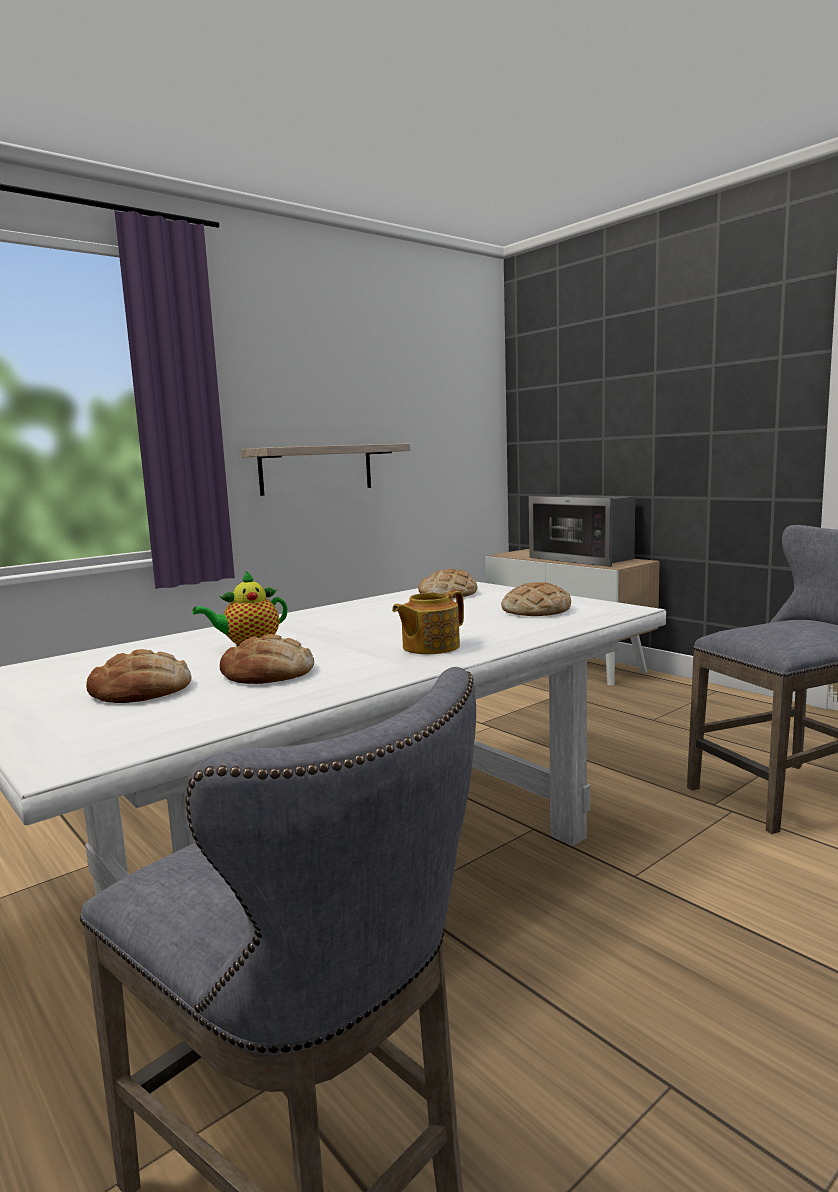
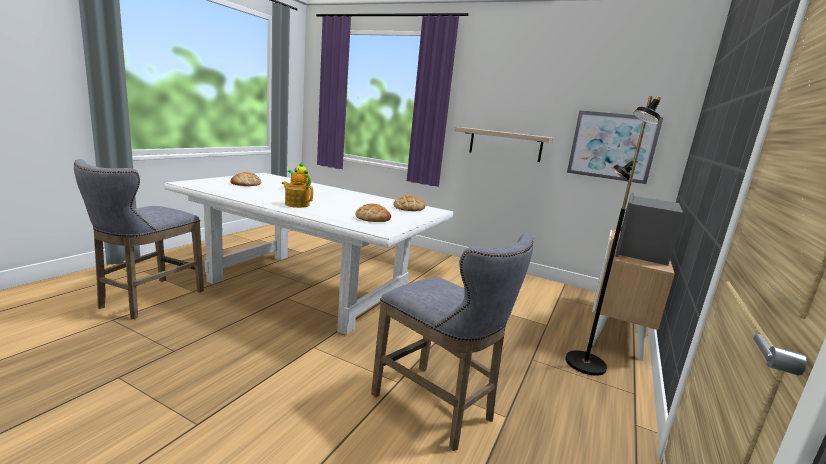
camera: 65 degrees right, 5 degrees up
(268, 673) = (262, 191): bread -> none
(444, 446) = (612, 146): none -> picture
(659, 697) = (584, 363): none -> black floor lamp

